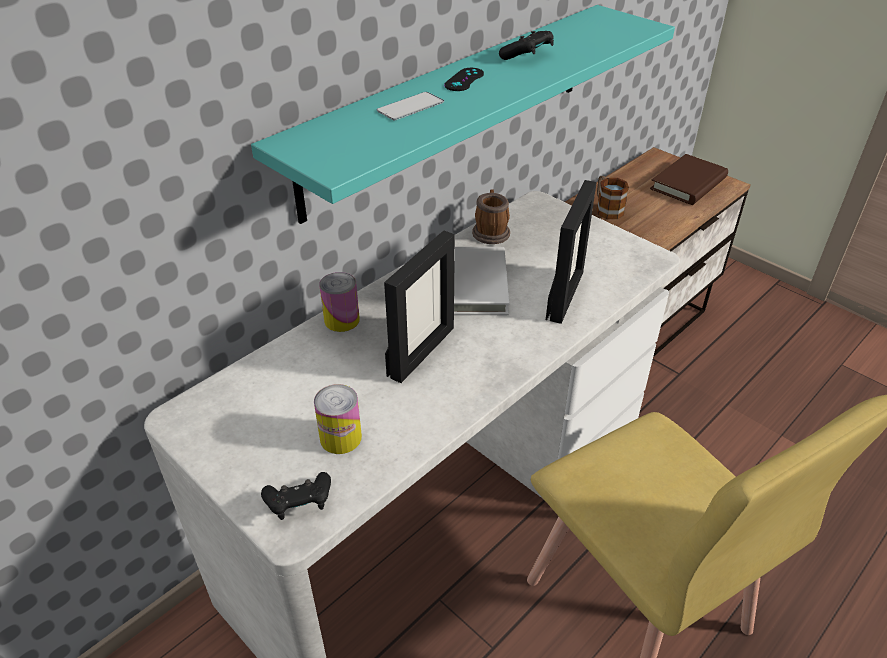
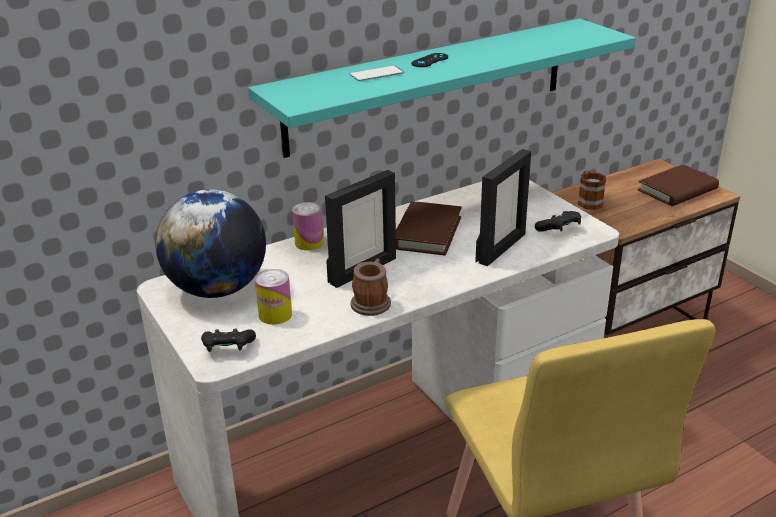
camera: 15 degrees right, 10 degrees down
(252, 409) = (218, 289): none -> globe
(473, 285) = (426, 232): white book -> brown book
(490, 231) = (460, 197): mug -> mug (372, 302)
(527, 56) = (492, 49): black game controller -> black game controller (559, 230)

